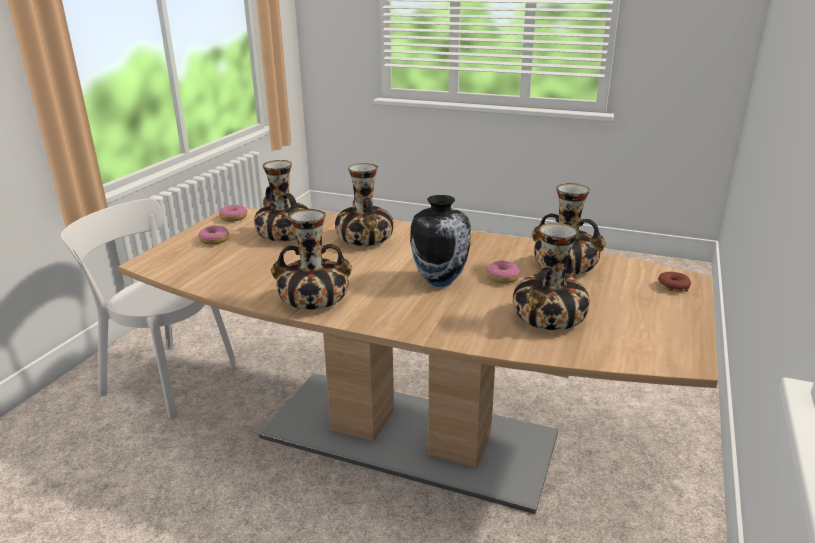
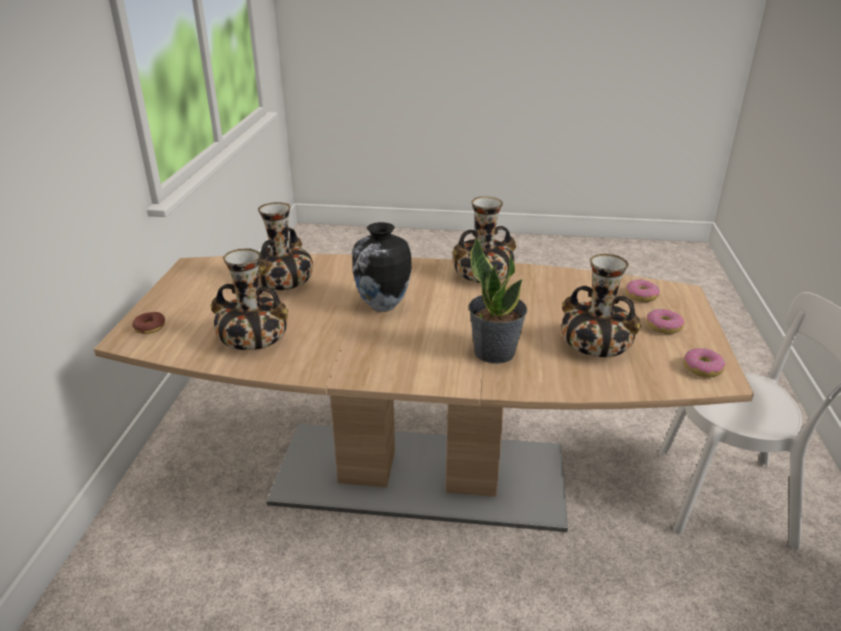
camera: 165 degrees right, 5 degrees up
(364, 239) = (494, 351): vase -> potted plant
(502, 278) = (322, 317): donut -> donut (641, 296)

